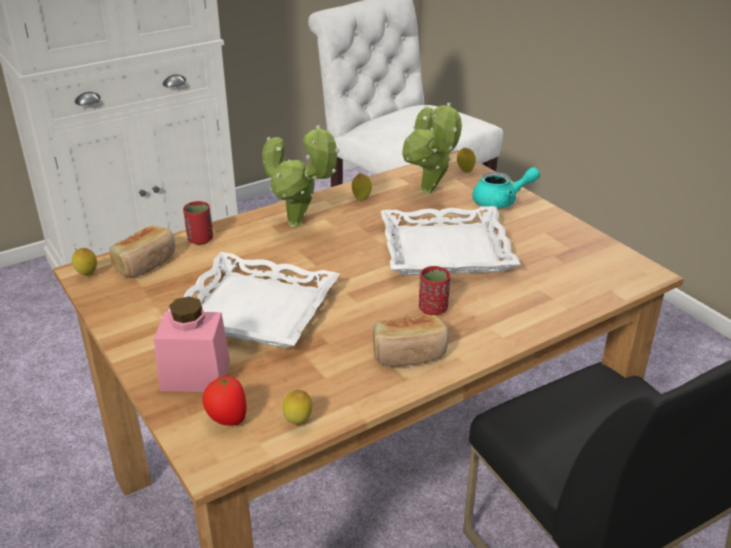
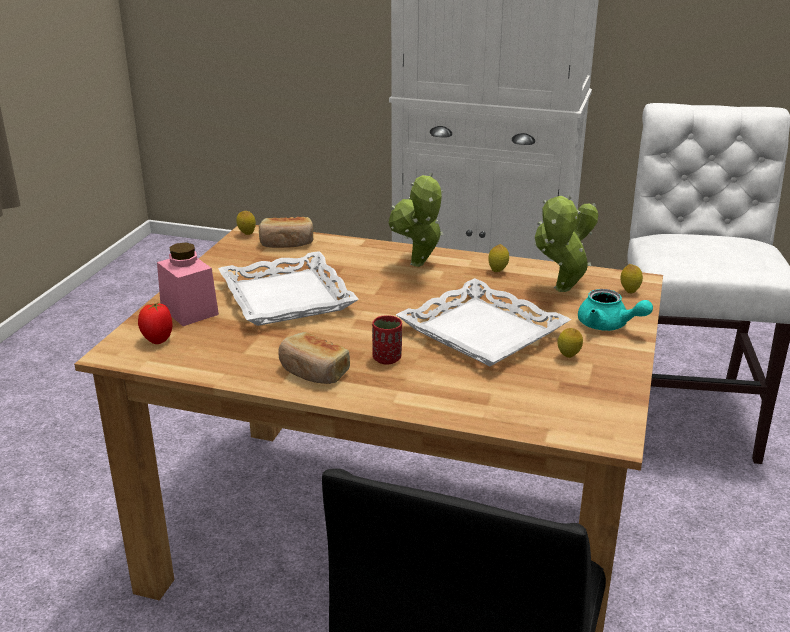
camera: 50 degrees right, 5 degrees down
(200, 239) = (341, 245): red cup -> none
(298, 422) = (183, 364): lemon -> lemon (568, 357)

